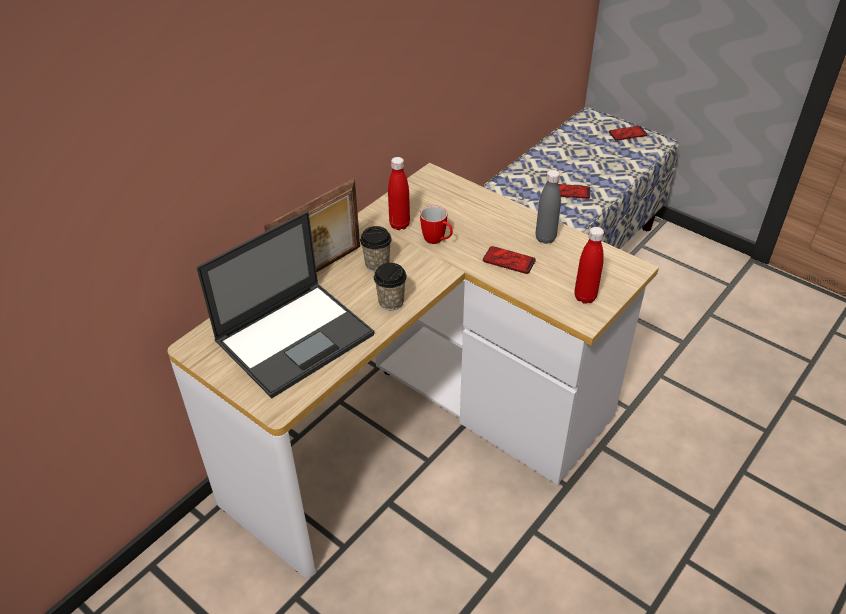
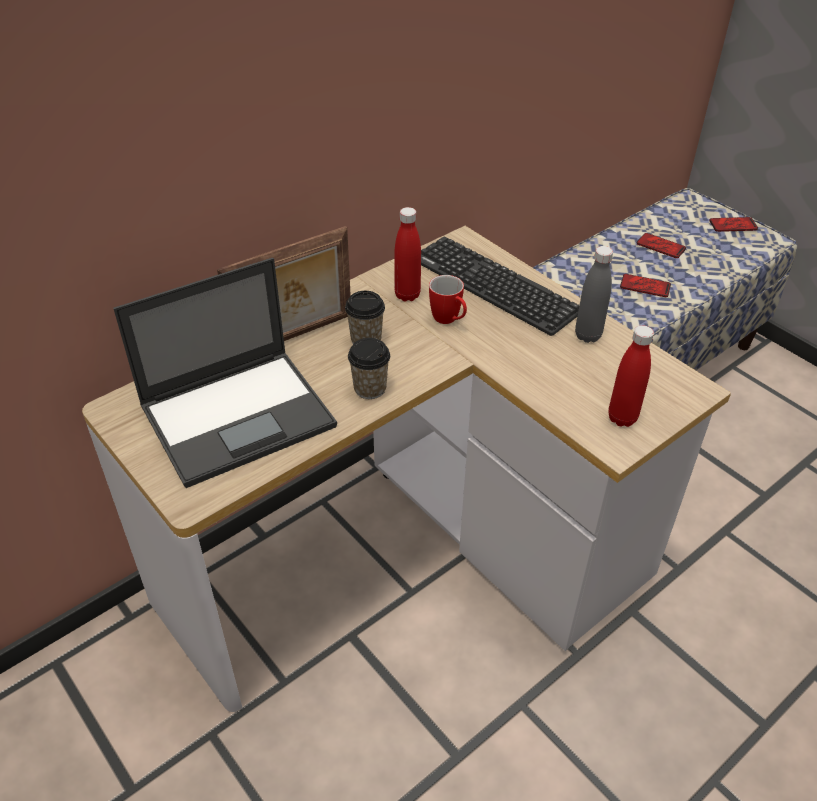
camera: 10 degrees right, 0 degrees up
(465, 208) = (494, 285): none -> keyboard
(509, 261) = (533, 357): phone -> phone (660, 246)

